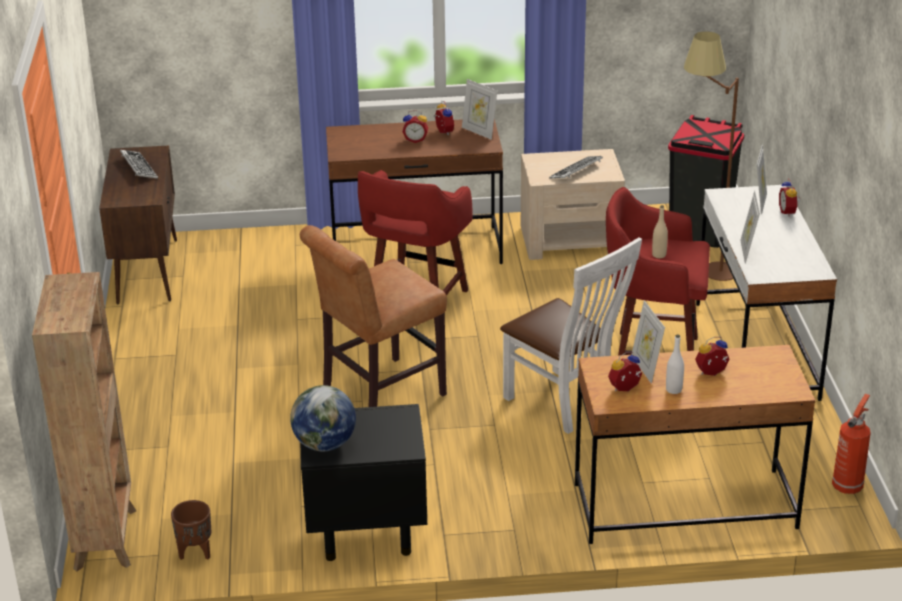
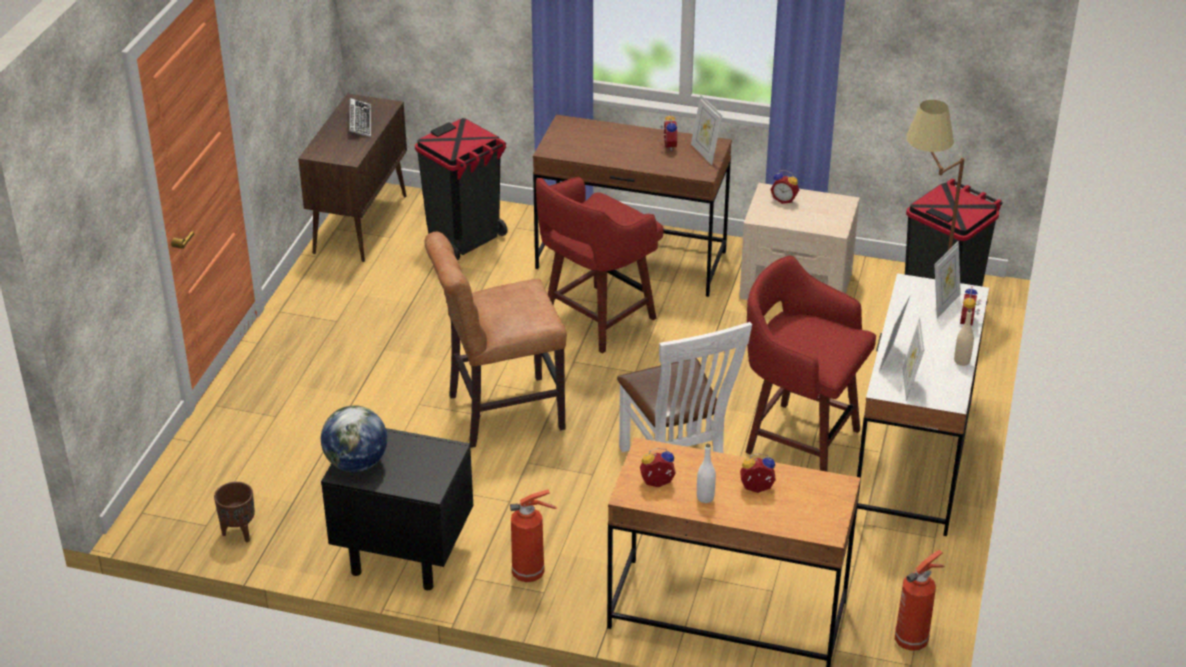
camera: 20 degrees right, 5 degrees up
(106, 537) = (171, 495): brown bookcase -> none
(255, 264) = (465, 240): none -> black trash can
(415, 140) = (634, 149): alarm clock -> alarm clock (784, 200)
(491, 517) = (530, 573): none -> fire extinguisher
(576, 171) = (802, 216): keyboard -> none
(646, 368) = (693, 466): picture frame -> picture frame (909, 384)
(659, 255) = (807, 338): beige bottle -> beige bottle (962, 361)

